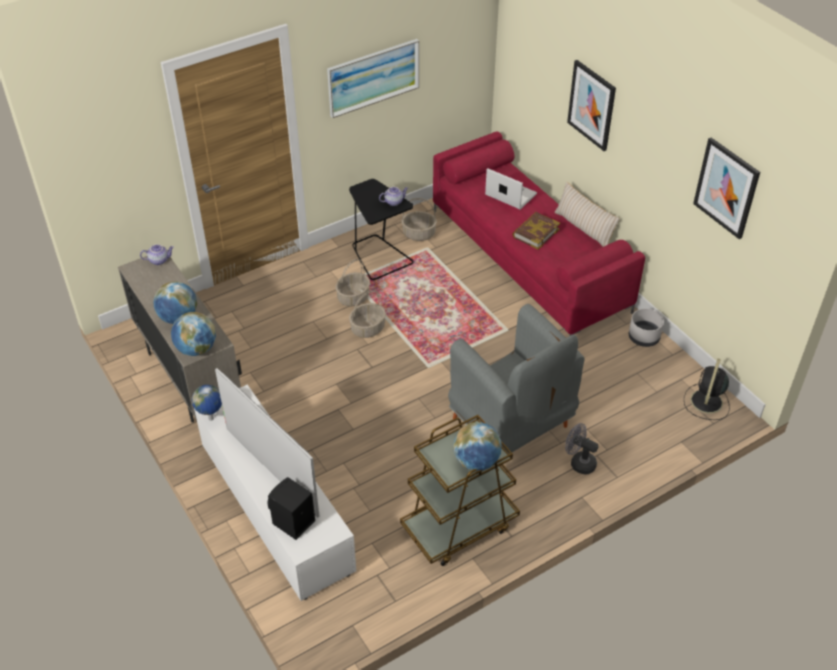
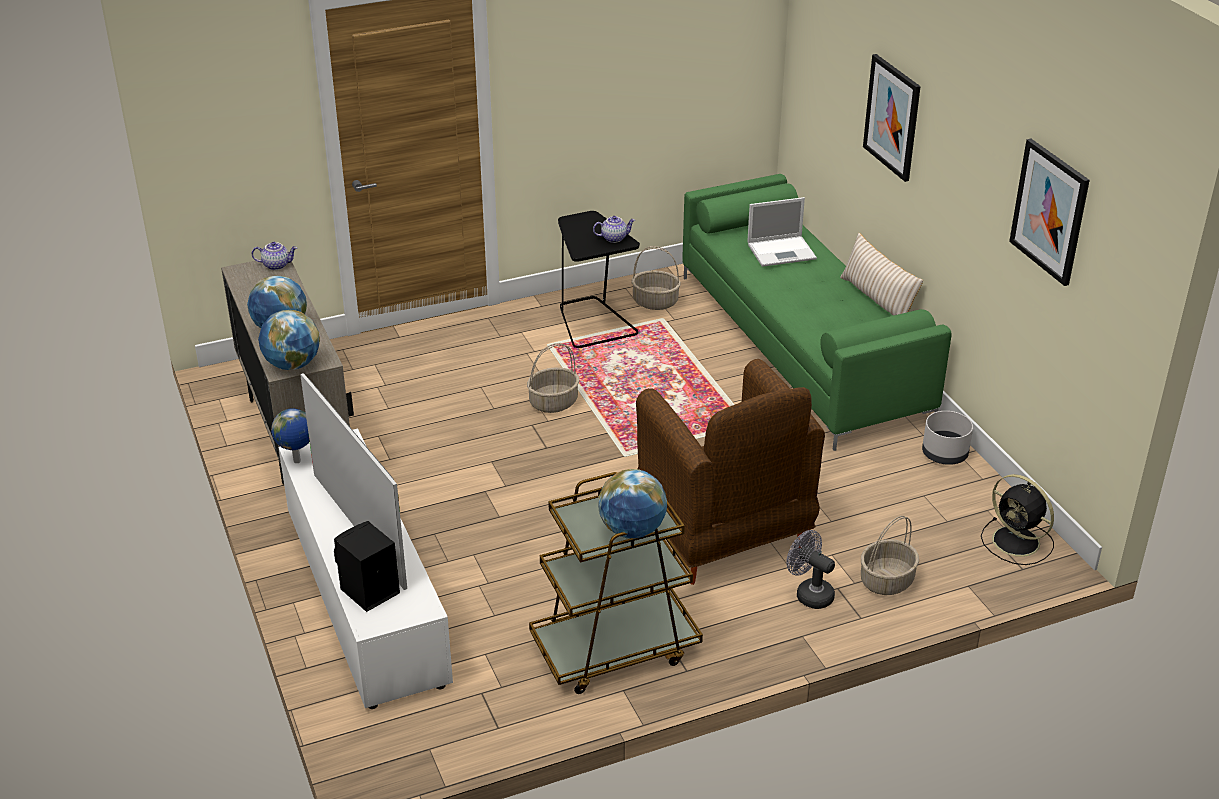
camera: 10 degrees right, 10 degrees down
(353, 297) = (544, 365): basket -> basket (886, 580)
(373, 77) = (603, 67): picture -> none
(509, 194) = (782, 251): laptop -> laptop turned 120 degrees clockwise
(511, 424) = (723, 536): grey armchair -> brown armchair
(529, 260) = (803, 346): red sofa -> green sofa
(535, 233) = (806, 298): book -> none
(706, 402) = (1017, 542): black fan -> black fan turned 75 degrees counterclockwise

